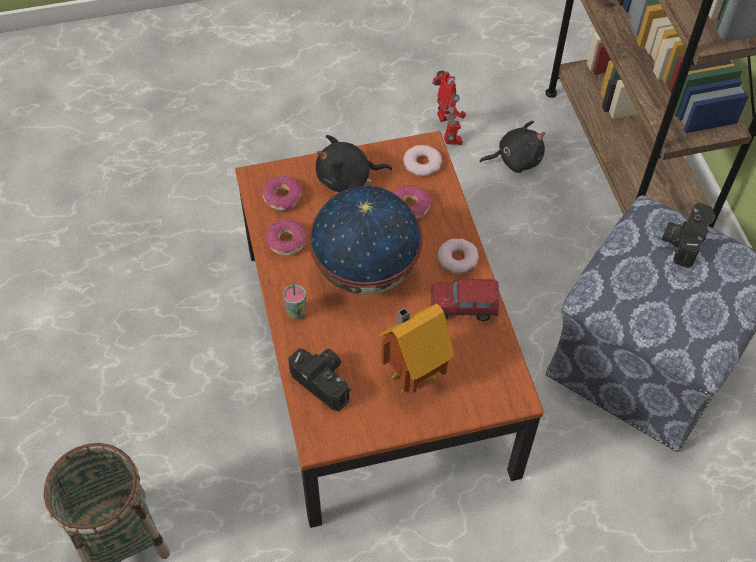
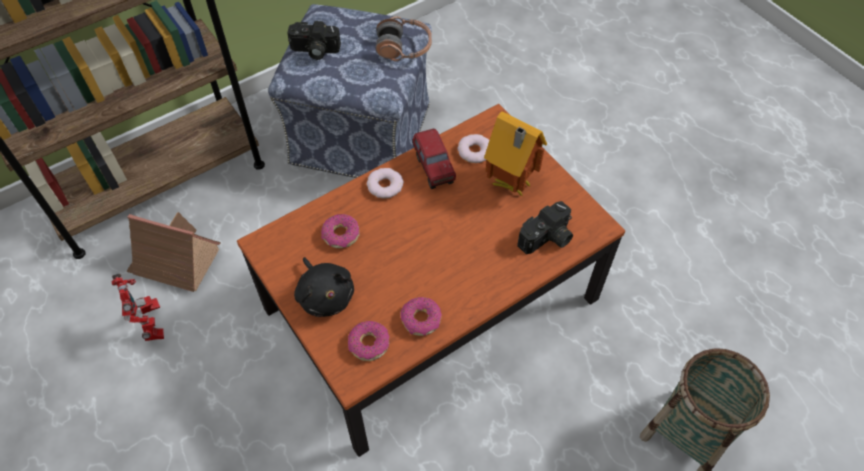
camera: 110 degrees left, 0 degrees up
(296, 313) = (494, 283): cup -> none
(325, 381) = (547, 239): camera -> camera turned 150 degrees counterclockwise
(365, 271) = (427, 246): globe -> none
(422, 163) = (284, 241): donut -> donut (474, 151)
(448, 134) = (152, 325): toy robot -> toy robot turned 105 degrees clockwise
(515, 159) = (175, 261): black plush toy -> toy house
(664, 332) = (404, 48): none -> headphones

